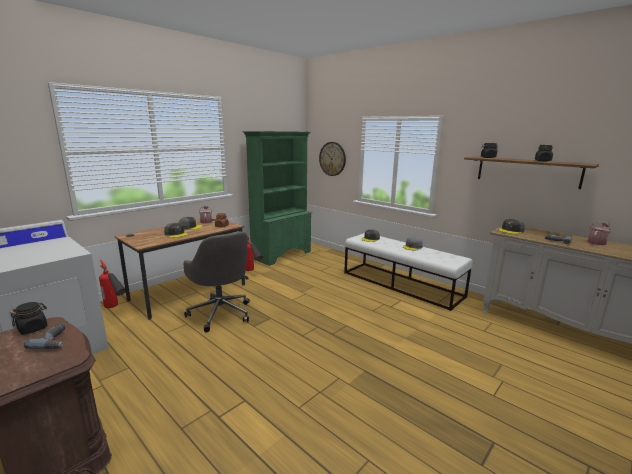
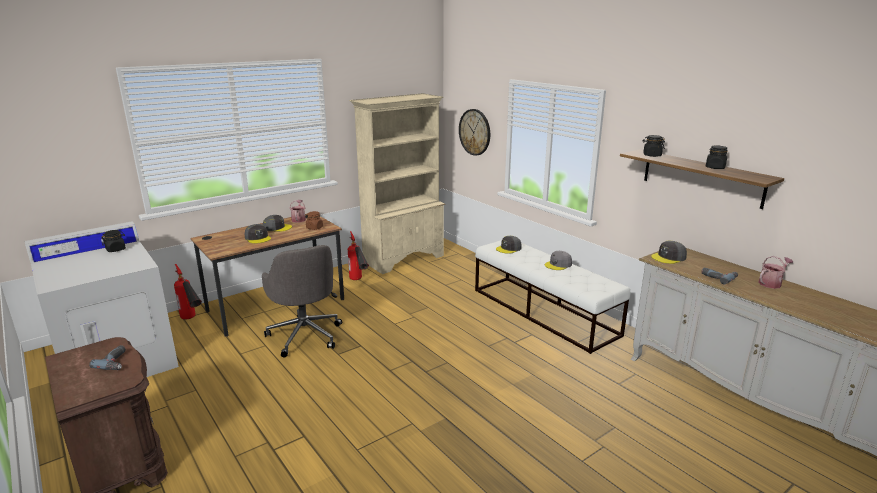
camera: 10 degrees right, 5 degrees up
(33, 328) = (98, 348): black jar -> black jar (116, 249)
(281, 254) = (403, 258): green bookcase -> beige bookcase

